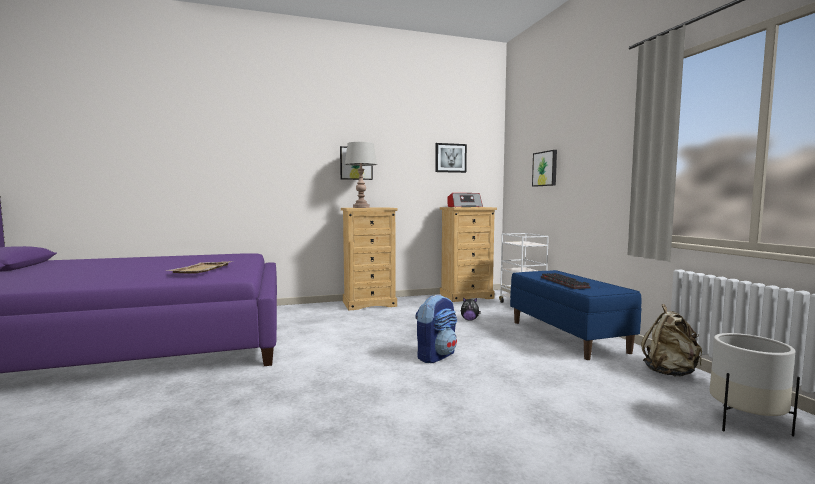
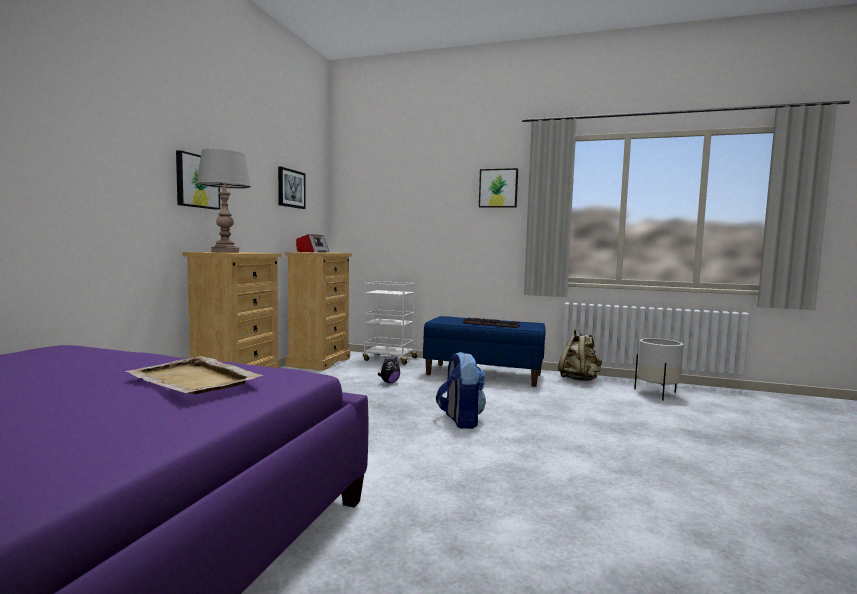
camera: 55 degrees left, 0 degrees up
(545, 168) = (405, 213): picture -> picture (498, 188)

